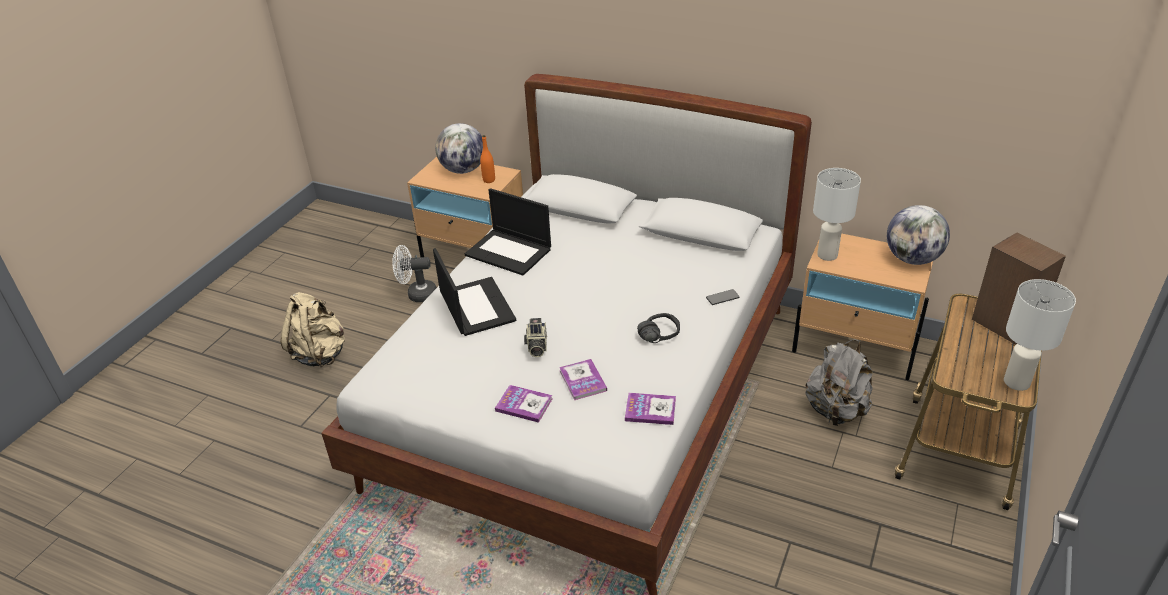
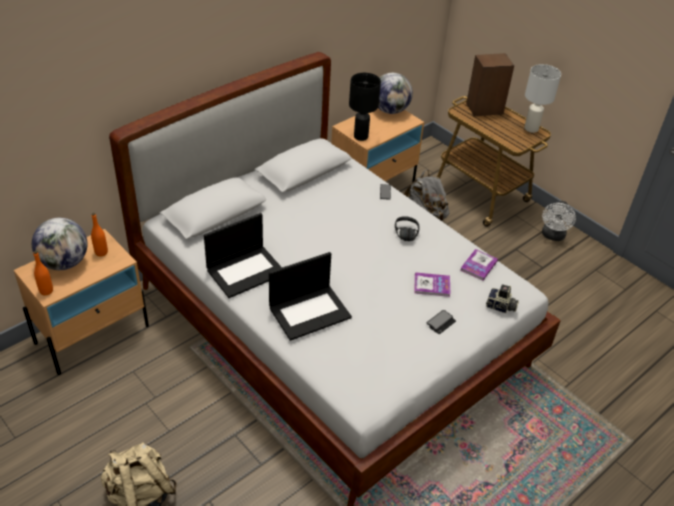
camera: 70 degrees left, 5 degrees up
(417, 294) = (112, 393): white fan -> white fan (553, 236)
(425, 176) = (46, 291): none -> orange bottle
(476, 306) = (310, 311): laptop -> laptop turned 150 degrees clockwise
(524, 405) = (441, 322): book -> phone
(536, 347) = (382, 295): camera -> camera (501, 307)
(828, 255) = (361, 136): white table lamp -> black table lamp

